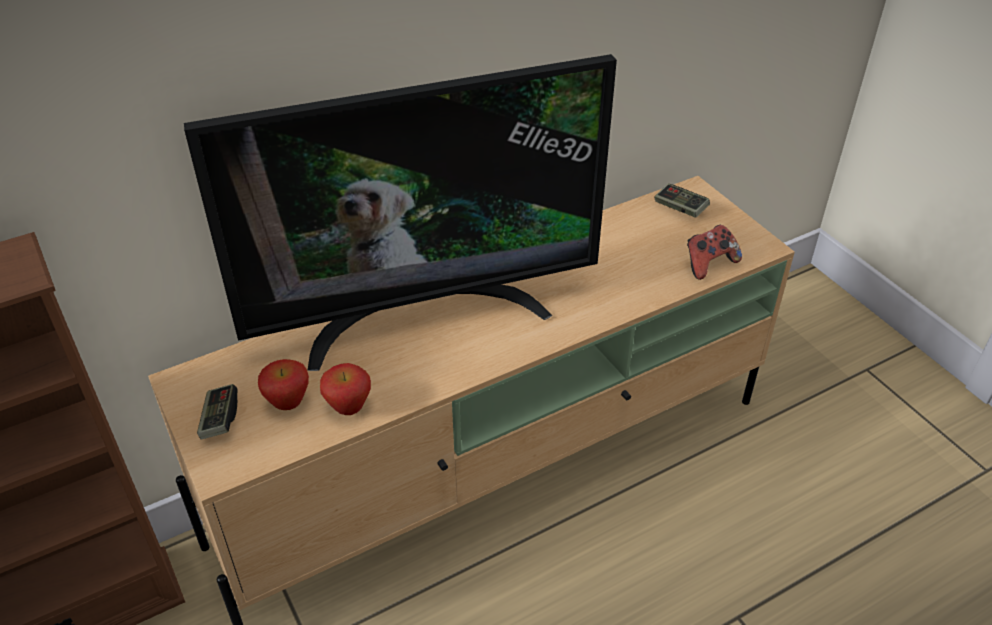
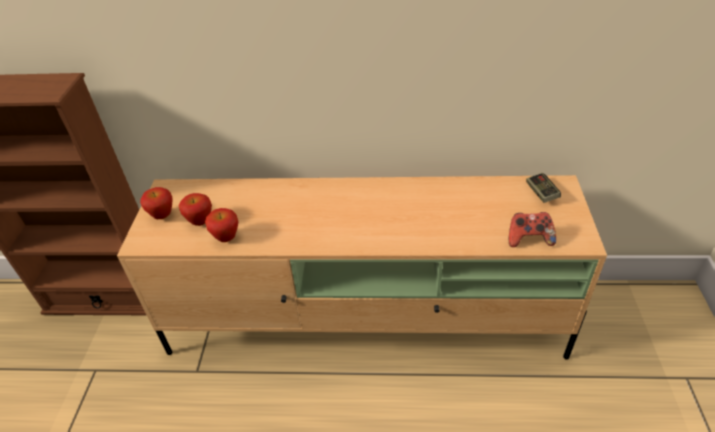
camera: 35 degrees right, 0 degrees up
(220, 419) = (162, 216): game controller -> apple
(422, 313) = (314, 199): television -> none

